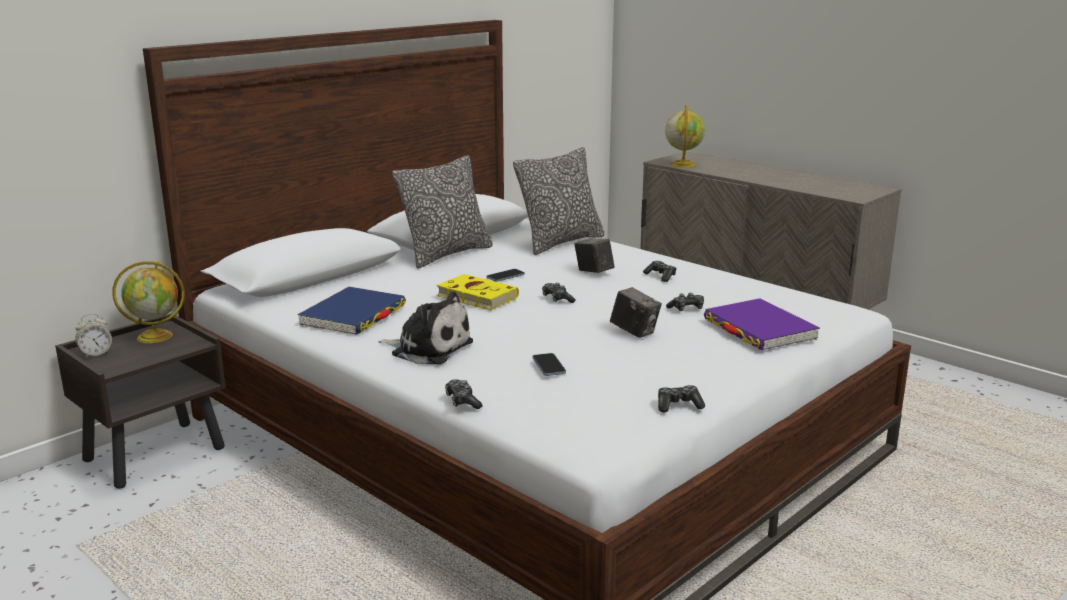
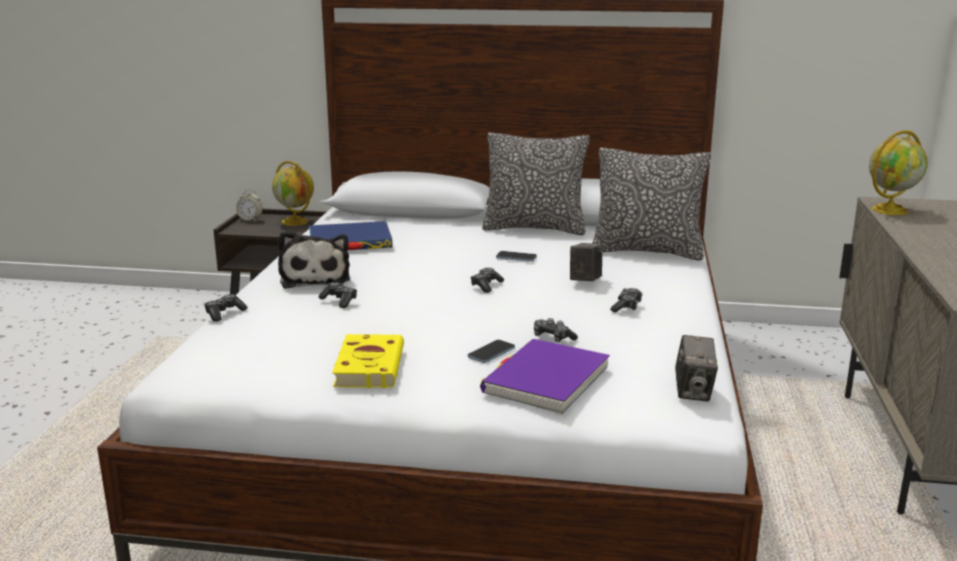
camera: 55 degrees right, 0 degrees up
(475, 297) = (445, 260): yellow book -> yellow book (369, 366)
(548, 366) = (317, 319): phone -> phone (491, 353)
(634, 332) = (455, 332): camera -> camera (693, 392)
(678, 405) = (297, 387): game controller -> game controller (339, 301)

